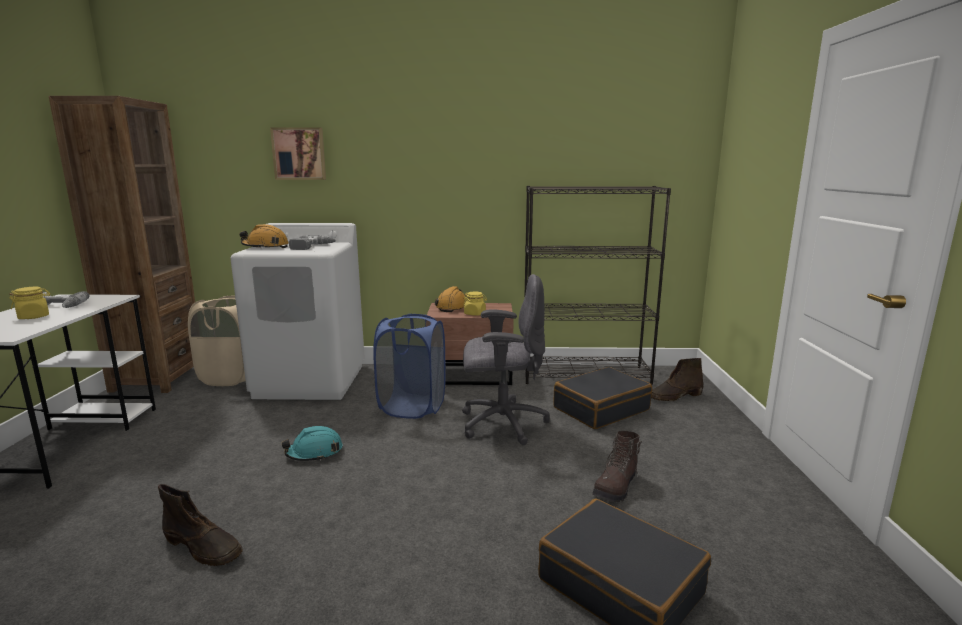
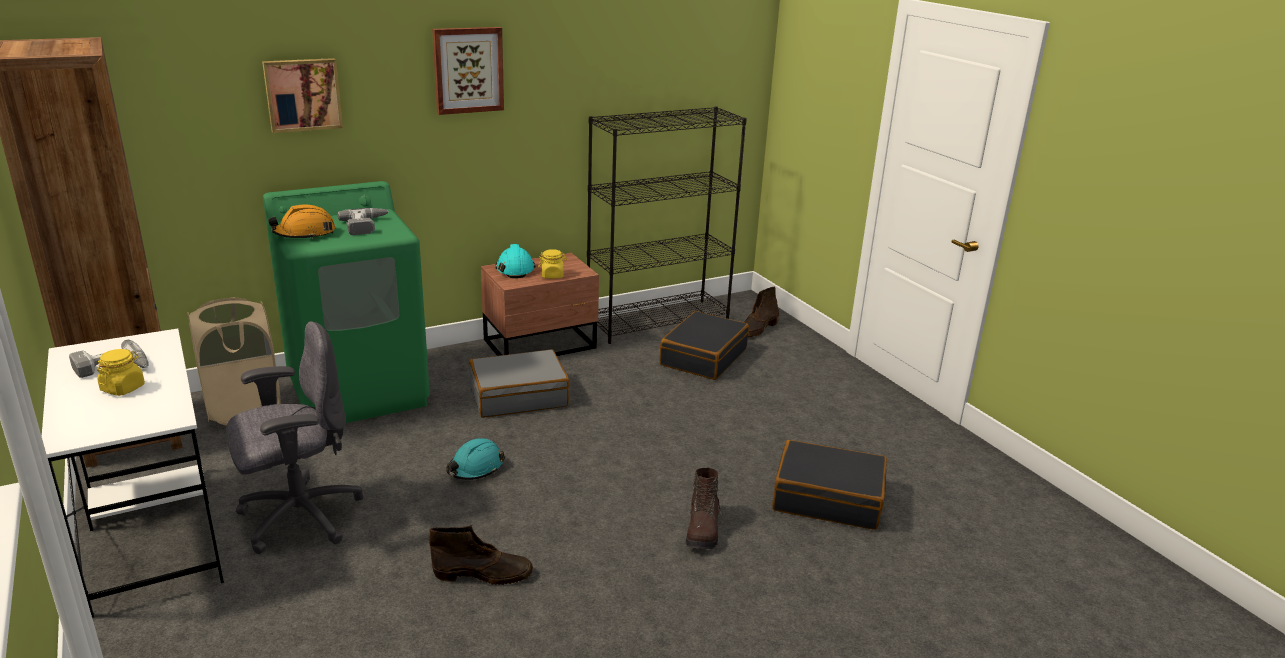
camera: 30 degrees left, 10 degrees up
(311, 381) = (359, 391): white washing machine -> green washing machine
(412, 407) = (518, 396): blue laundry basket -> grey suitcase
(424, 141) = (468, 70): none -> picture
(452, 307) = (515, 269): orange hard hat -> turquoise hard hat
(501, 423) = (627, 393): grey office chair -> grey office chair (298, 517)
(616, 487) = (772, 428): brown boot -> brown boot (702, 530)

